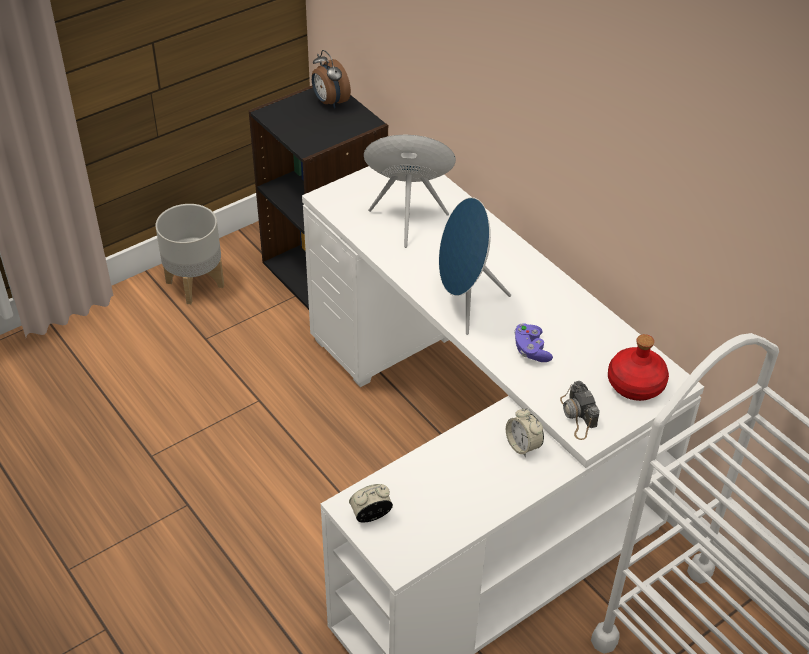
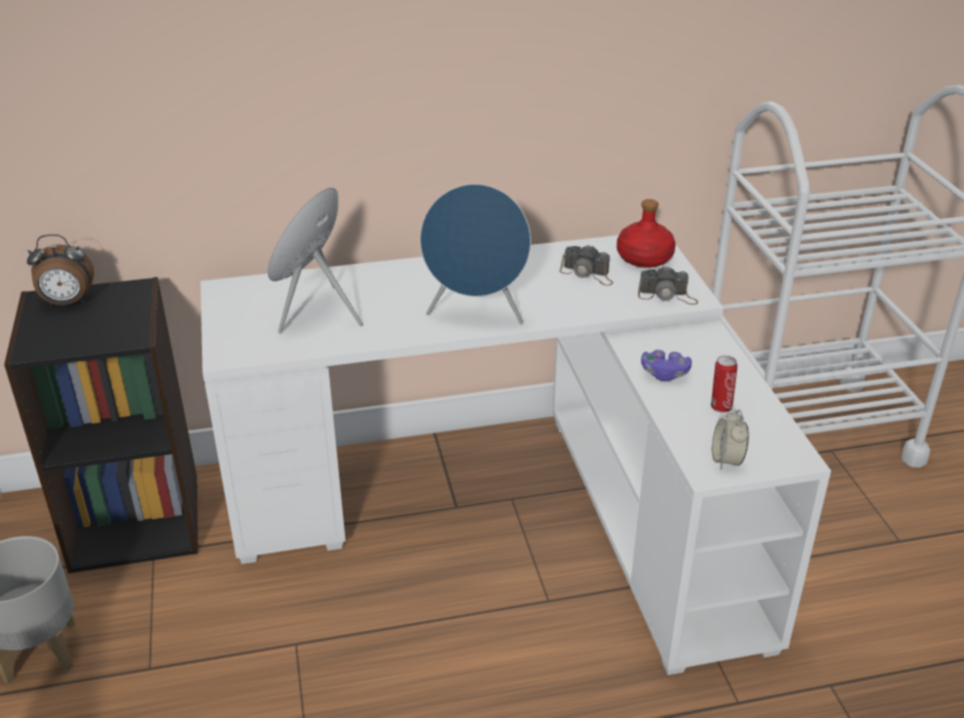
camera: 65 degrees left, 10 degrees down
(444, 497) = (720, 406): none -> can
(523, 446) = (675, 344): alarm clock -> none
(531, 350) = (568, 296): purple game controller -> purple game controller (664, 374)
(577, 353) = (587, 274): none -> camera

